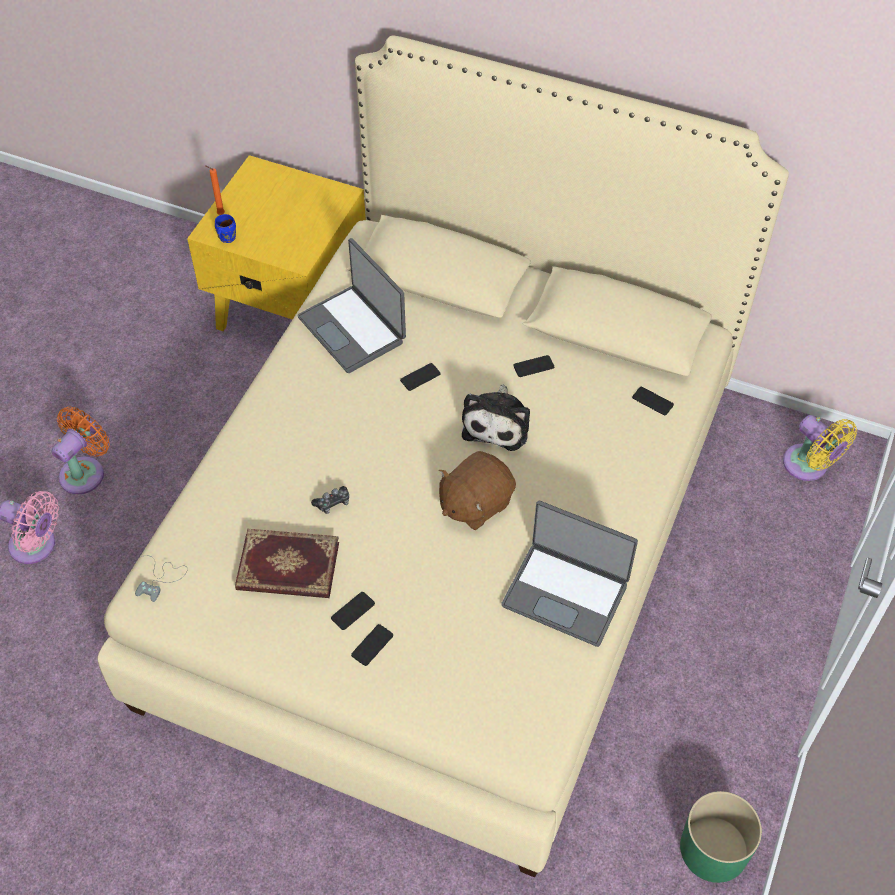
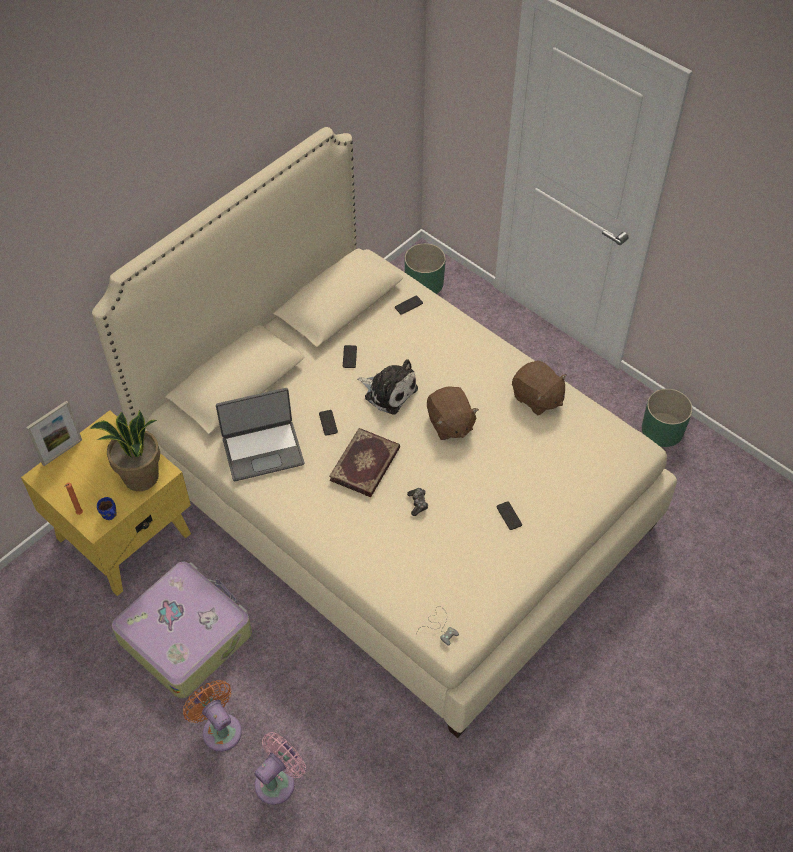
camera: 70 degrees left, 0 degrees up
(187, 403) = (186, 635): none -> suitcase
(284, 245) = (141, 477): none -> potted plant
(288, 568) = (462, 543): book -> book (366, 465)
(292, 173) = (62, 452): none -> picture frame
(372, 645) = (538, 512): phone -> none
(566, 593) = (537, 398): laptop -> brown plush toy
(809, 466) = (424, 283): yellow fan -> green planter

